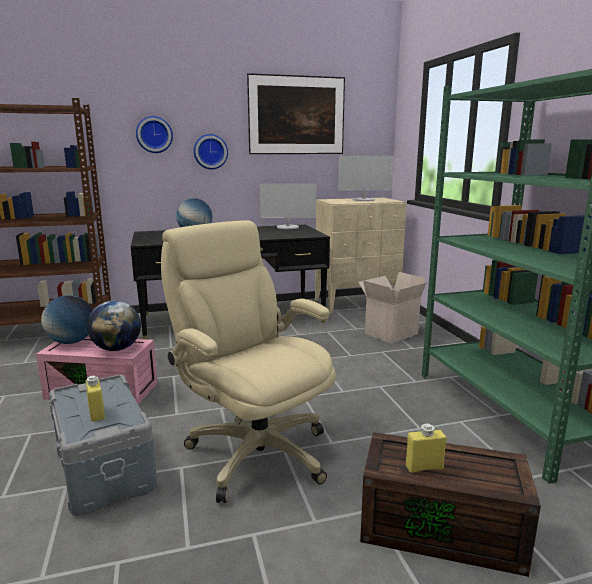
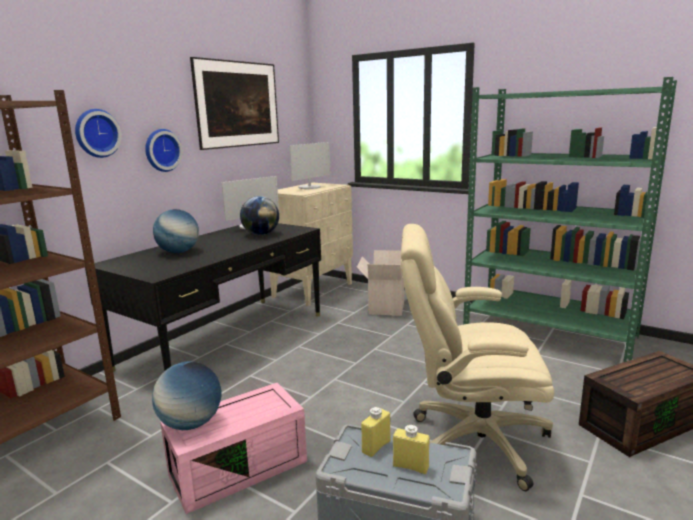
camera: 40 degrees left, 0 degrees up
(117, 348) = (263, 407): globe -> globe (261, 234)
(424, 467) = (646, 381): yellow bottle -> yellow bottle (376, 447)

